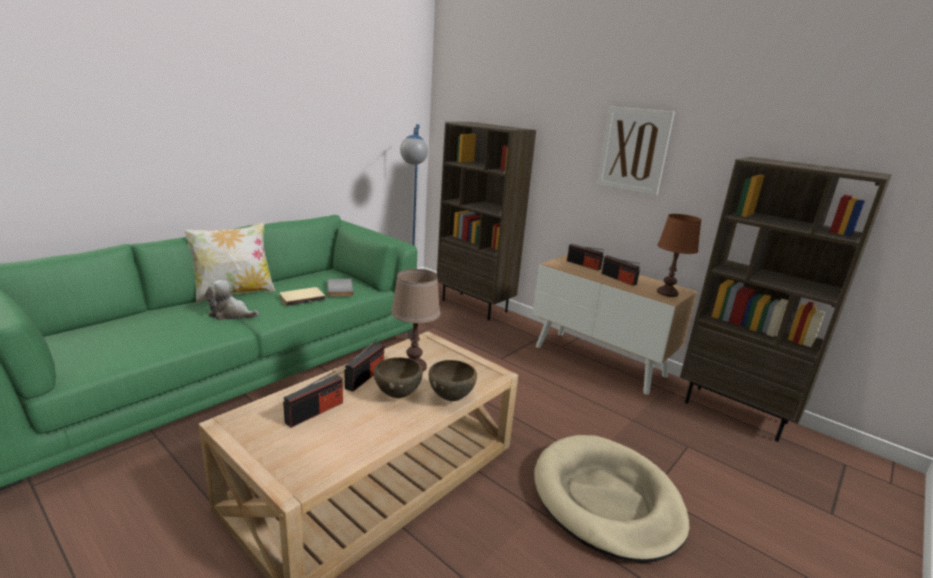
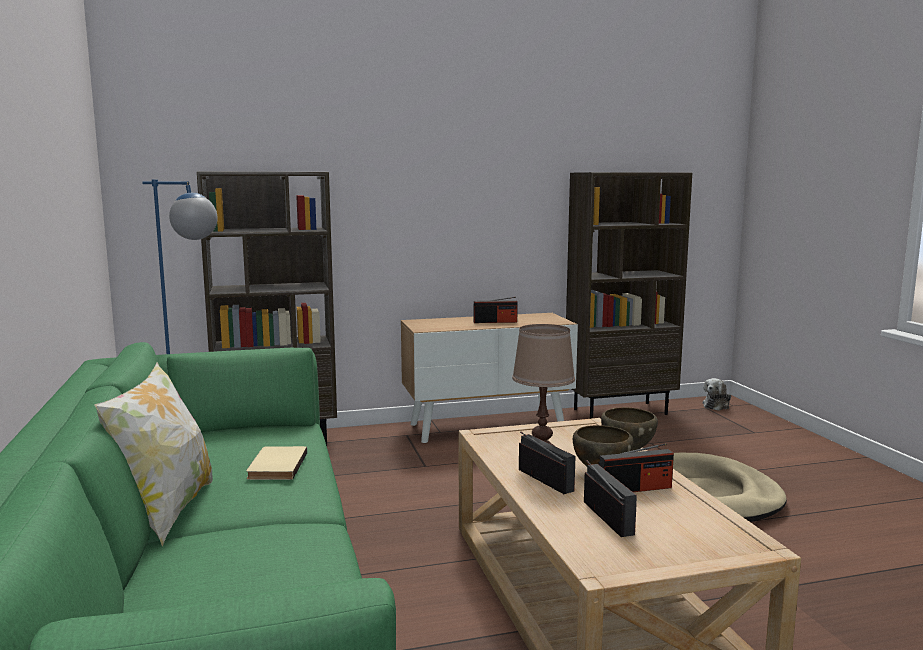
camera: 55 degrees left, 10 degrees down
(231, 314) = (258, 524): plush toy -> plush toy (717, 405)
(338, 289) = (279, 441): grey book -> none
(583, 265) = (442, 322): radio -> radio (635, 489)
(633, 150) = (457, 181): picture -> none
(667, 293) = (546, 319): brown table lamp -> none

